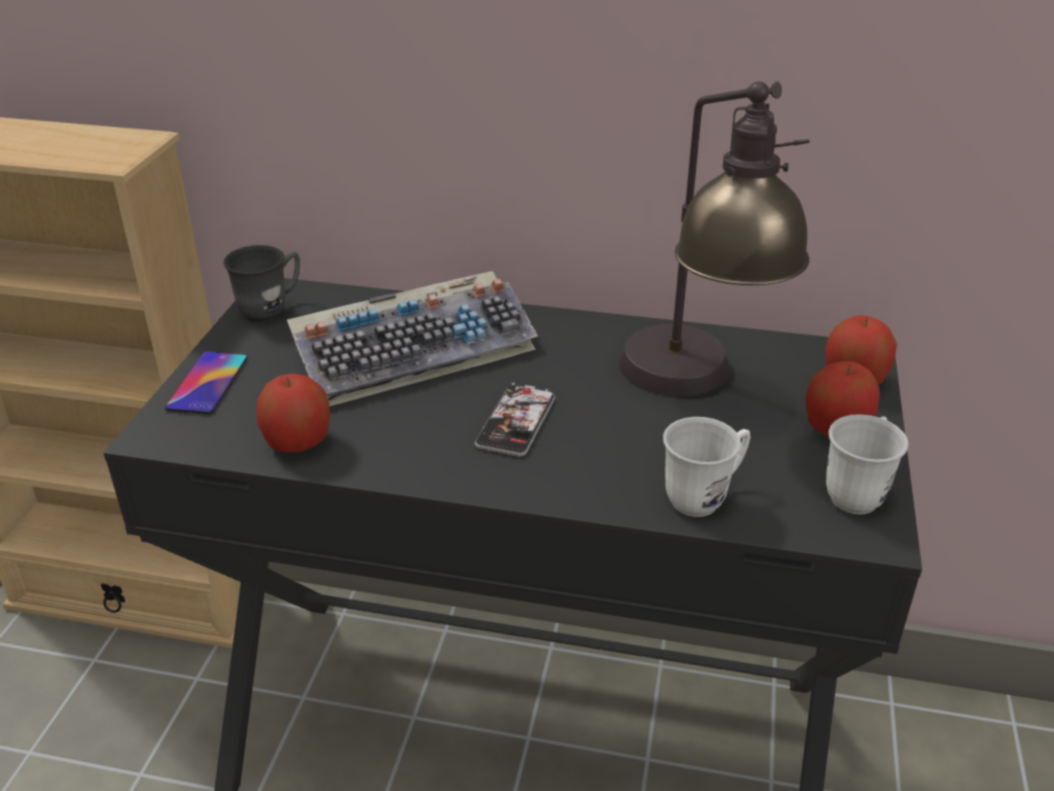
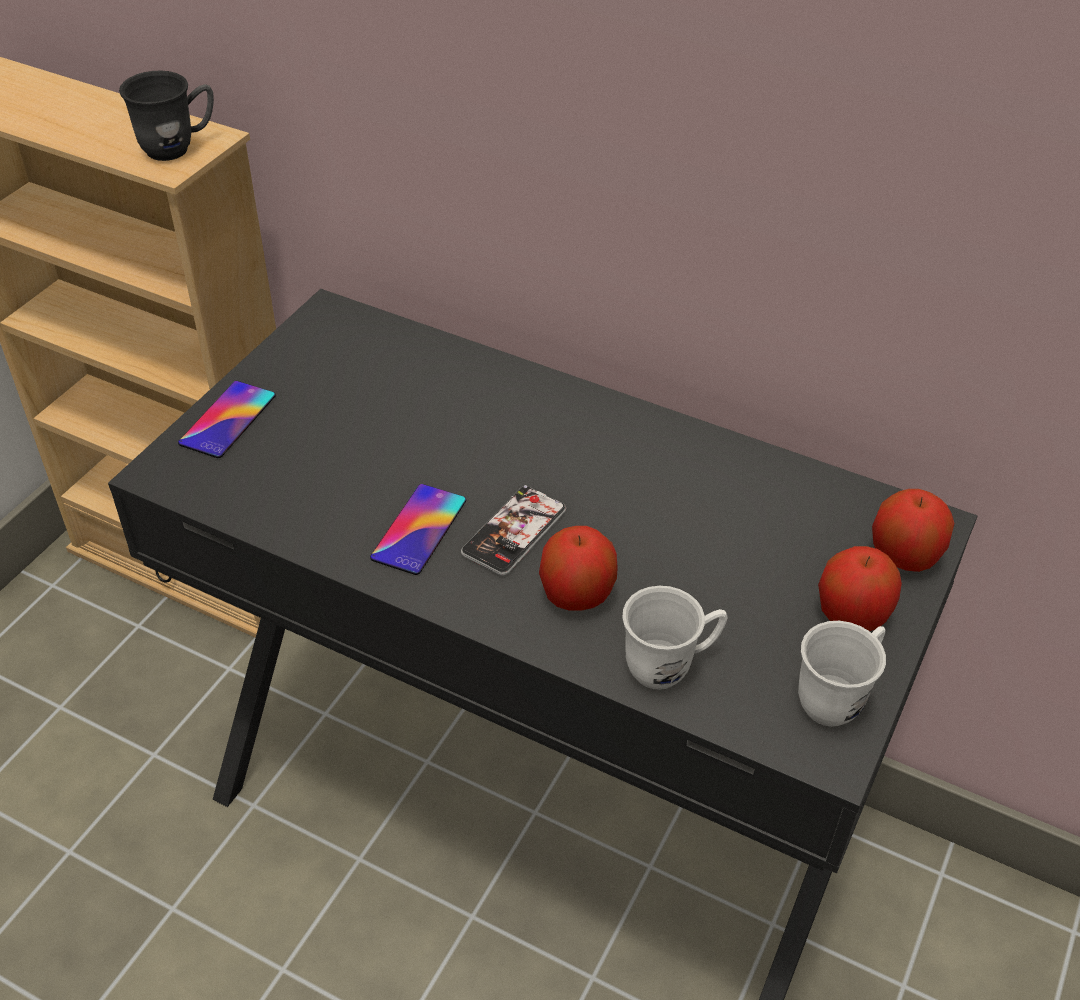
camera: 15 degrees right, 10 degrees up
(272, 309) = (320, 337): grey mug -> grey mug (178, 147)
(297, 443) = (289, 511): apple -> apple (576, 595)
(416, 352) = (446, 421): keyboard -> none
(428, 435) = (419, 529): none -> phone
(697, 387) = (724, 528): table lamp -> none

